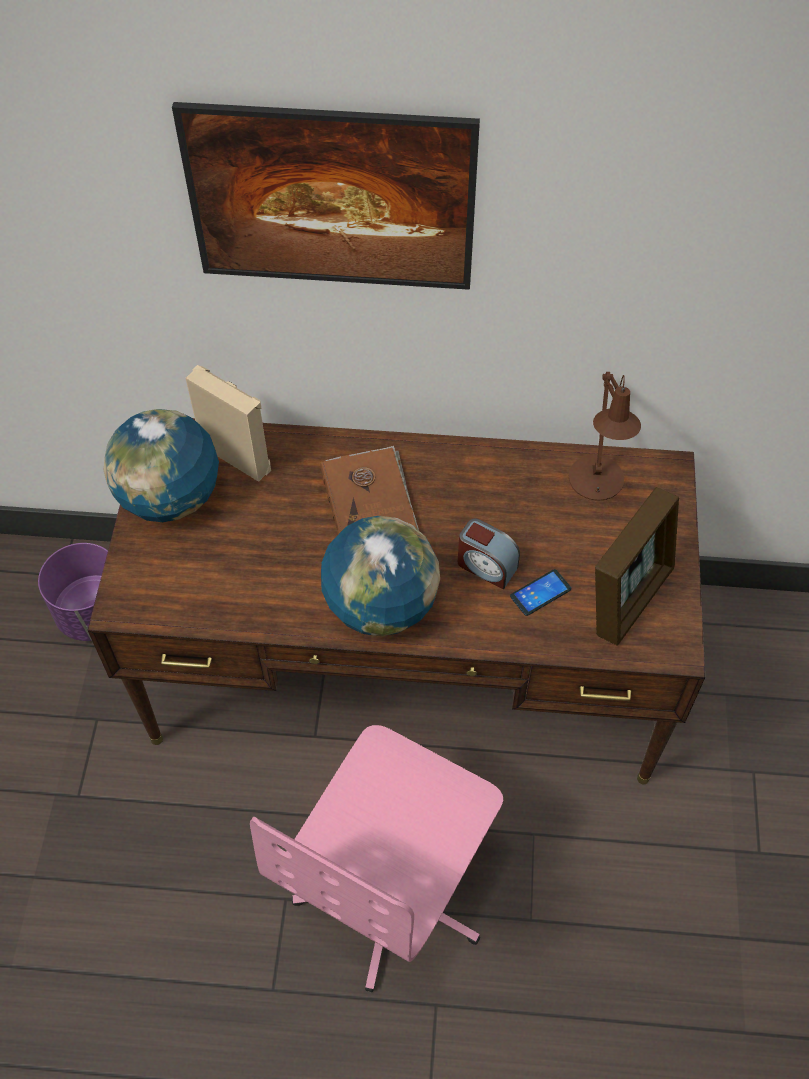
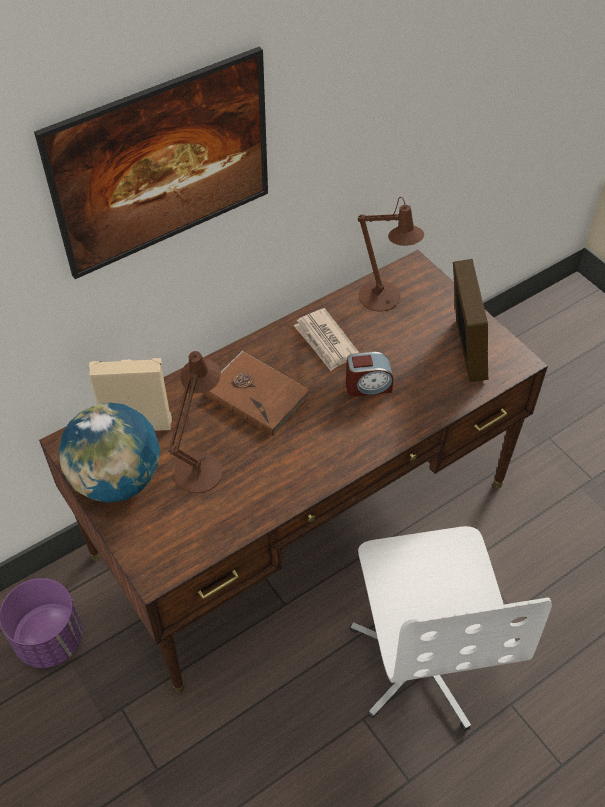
camera: 40 degrees left, 5 degrees down
(252, 536) = (201, 466): none -> brown table lamp
(381, 605) = (329, 451): globe -> none
(393, 892) = (423, 660): pink office chair -> white office chair
(490, 491) = (325, 342): none -> newspaper
(540, 593) = (415, 380): phone -> none

